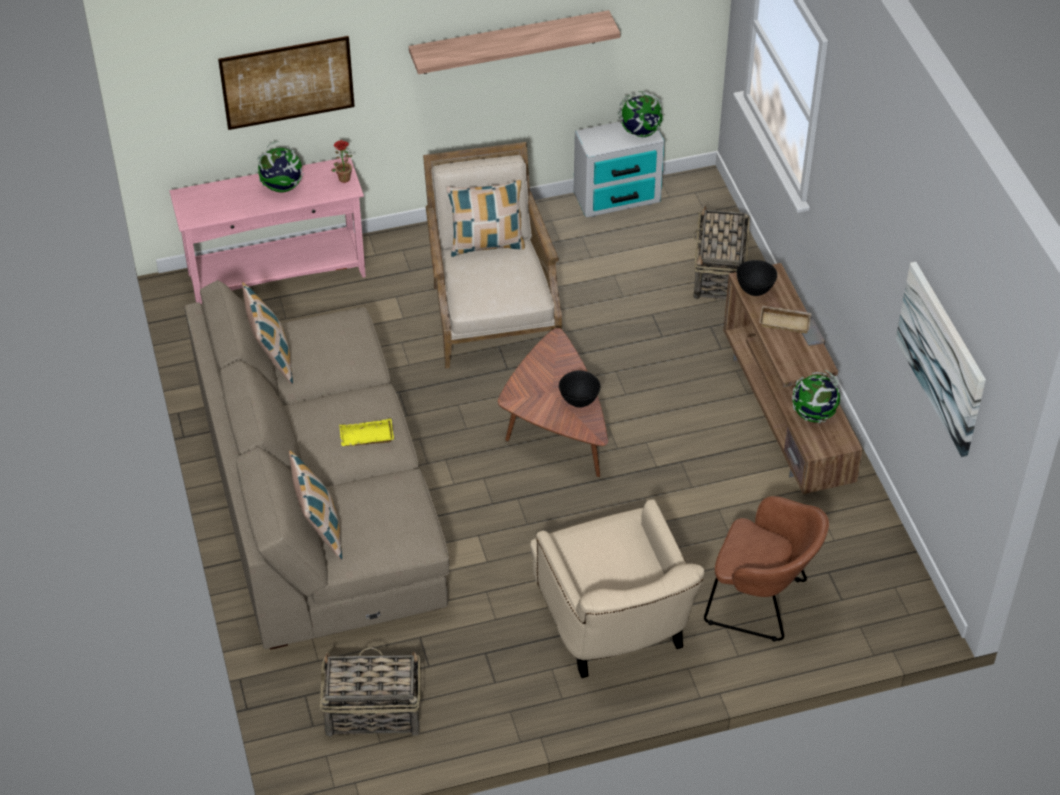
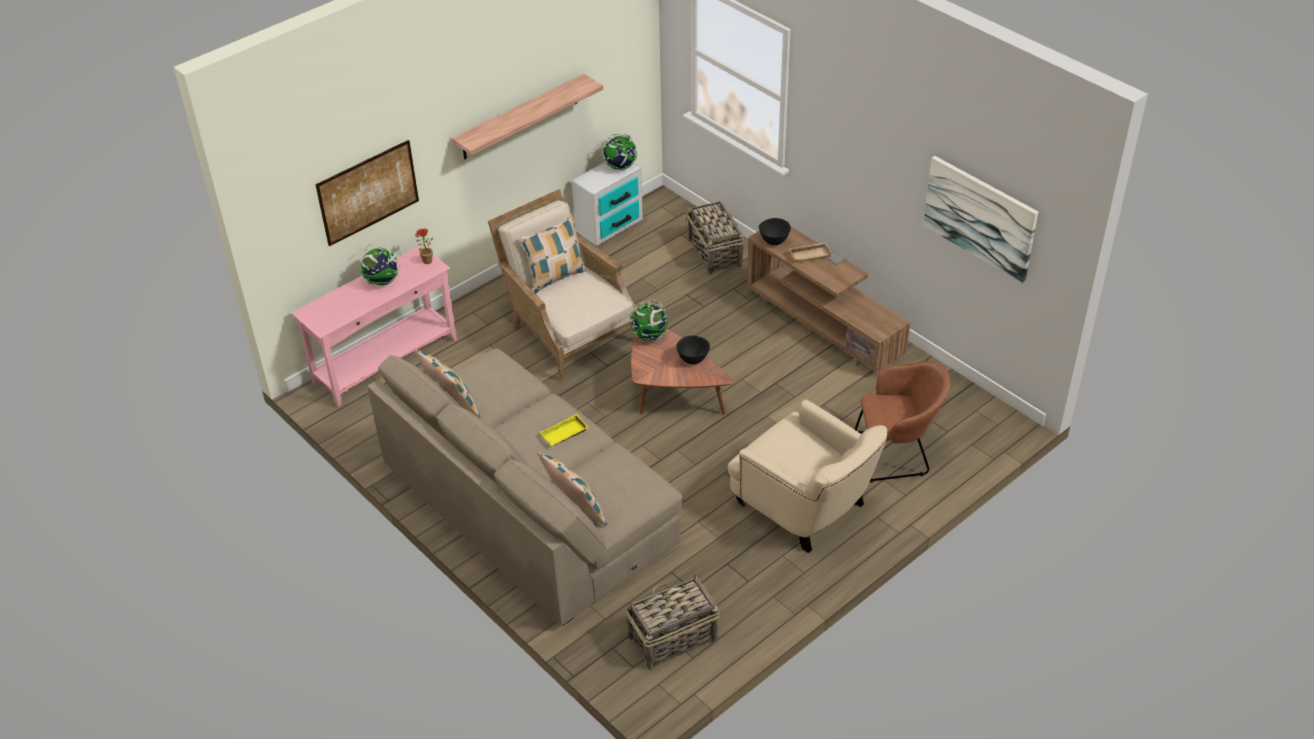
camera: 25 degrees left, 5 degrees down
(814, 414) = (861, 311): globe -> globe (649, 336)

